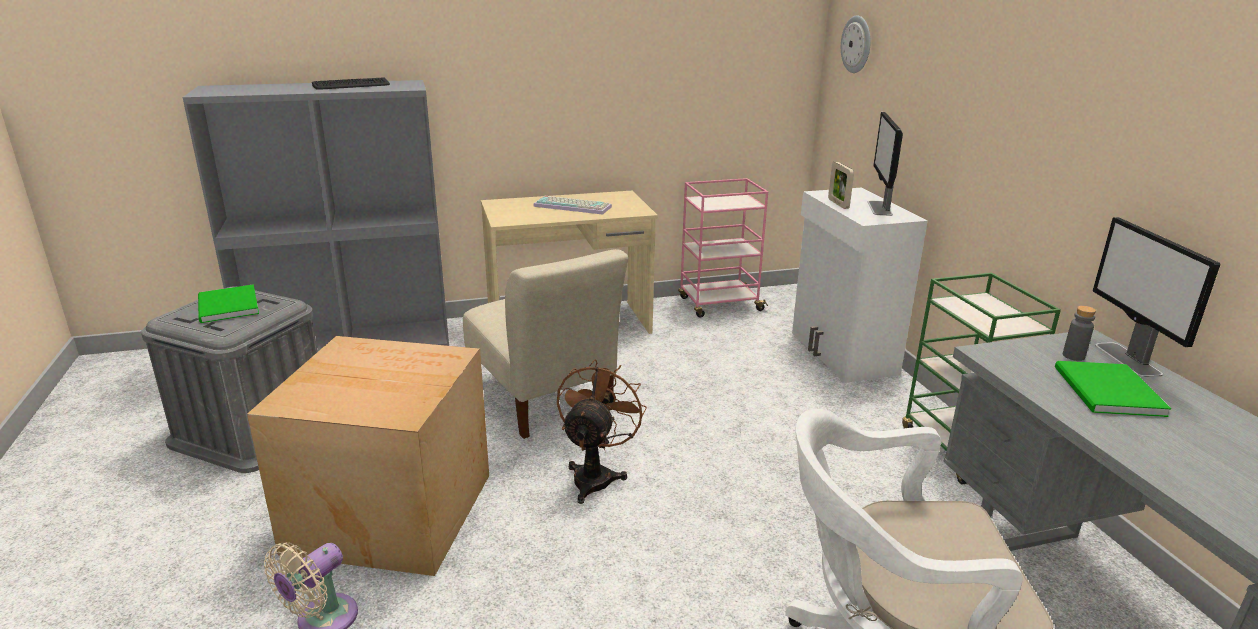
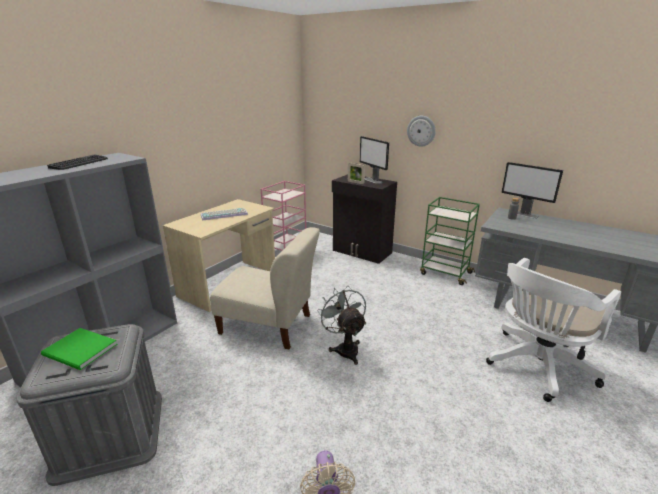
camera: 40 degrees left, 0 degrees up
(390, 510) = (274, 423): cardboard box -> none
(596, 475) = (345, 348): brown fan -> grey fan
(842, 353) = (362, 252): white cabinet -> black cabinet
(857, 44) = (328, 106): wall clock -> wall clock (421, 131)
(1107, 392) = (539, 226): green book -> none

